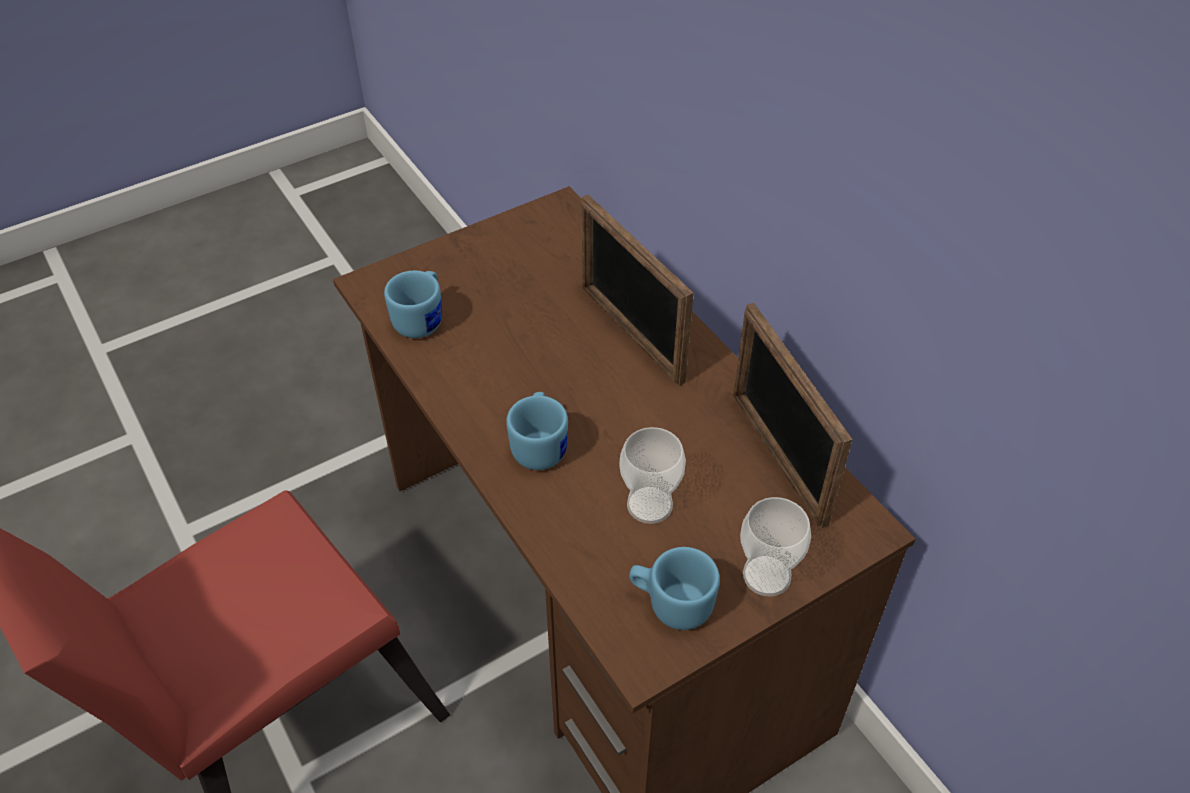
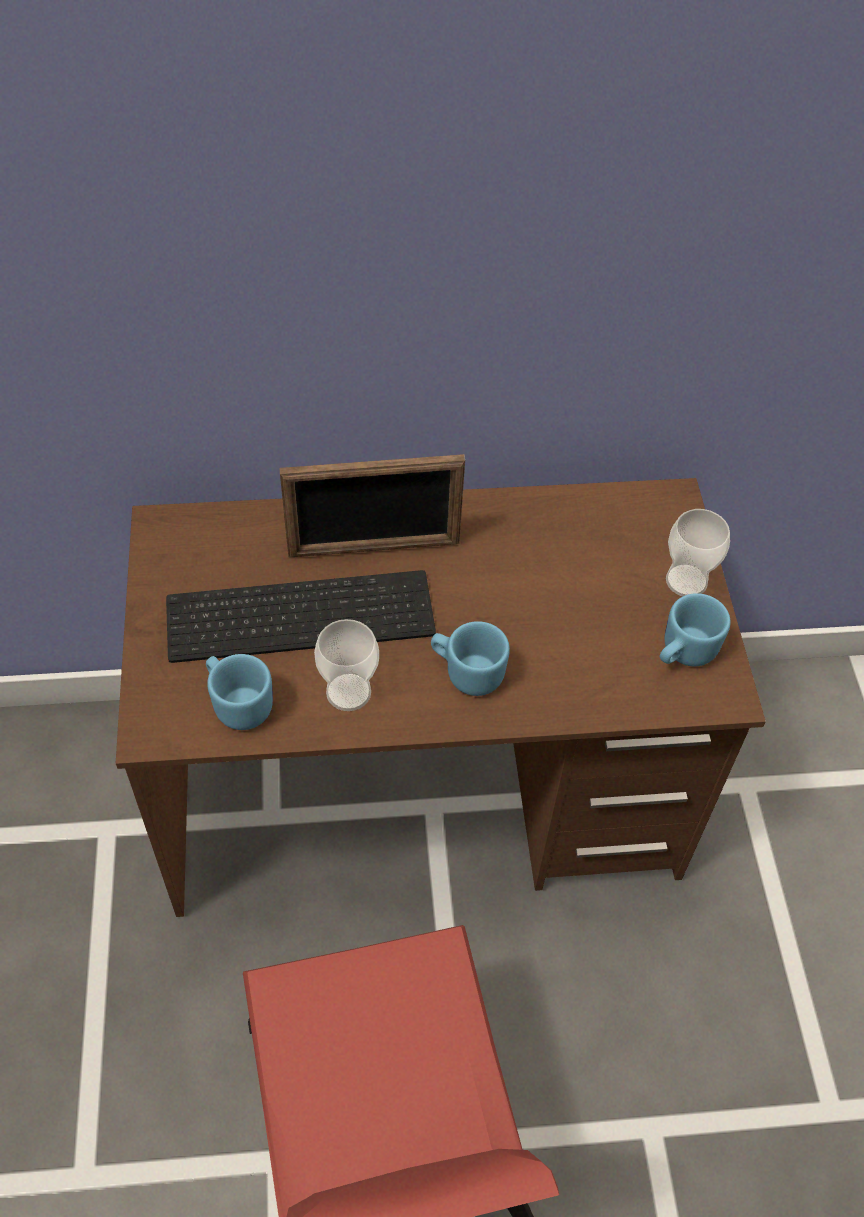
camera: 65 degrees left, 5 degrees up
(533, 318) = (303, 612): none -> keyboard
(649, 505) = (578, 623): cup -> cup (348, 692)
(777, 457) = (575, 517): picture frame -> none

